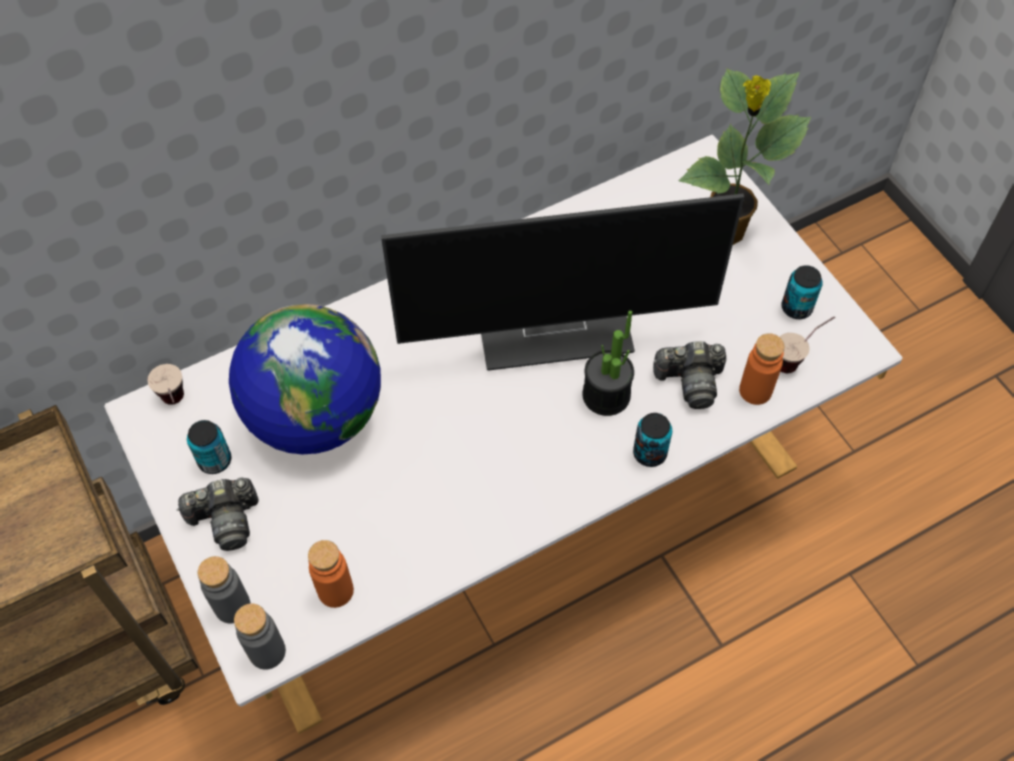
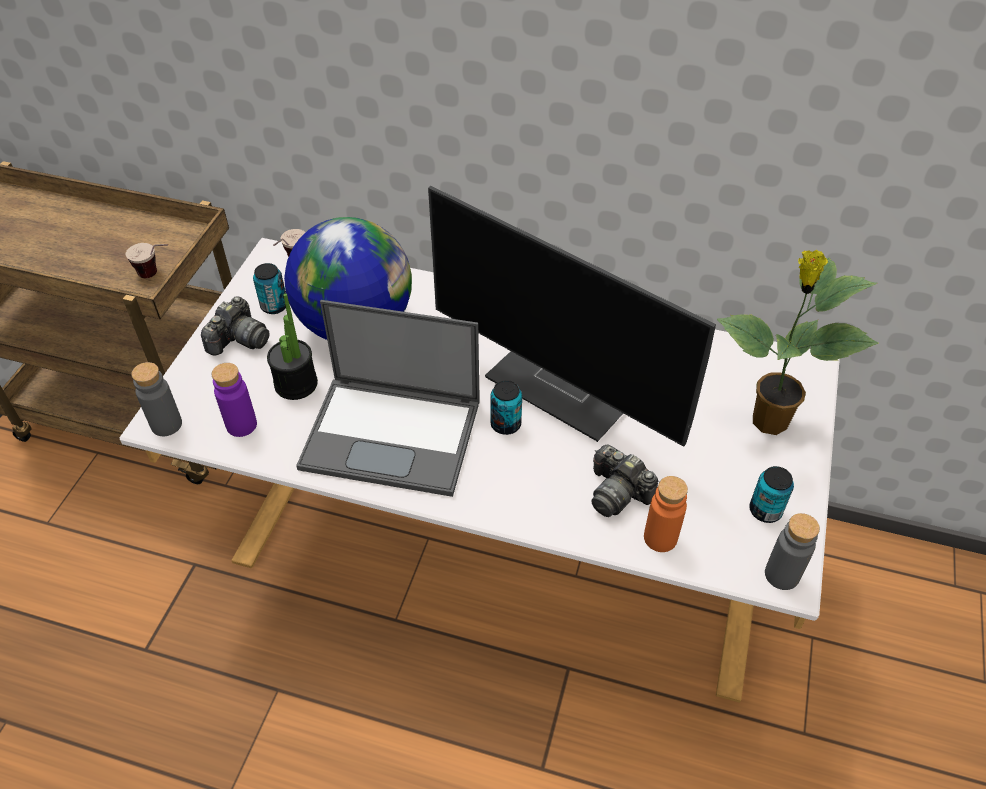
camera: 45 degrees right, 10 degrees down
(226, 520) = (239, 340): camera -> camera turned 90 degrees counterclockwise
(232, 606) = (182, 386): grey bottle -> grey bottle (782, 575)
(335, 590) = (241, 425): orange bottle -> purple bottle
(473, 483) = (394, 434): none -> laptop
(606, 395) = (546, 453): potted plant -> potted plant (296, 384)
(649, 453) = (529, 513): can -> can (505, 424)
(797, 359) = (722, 544): cup -> cup (157, 275)

